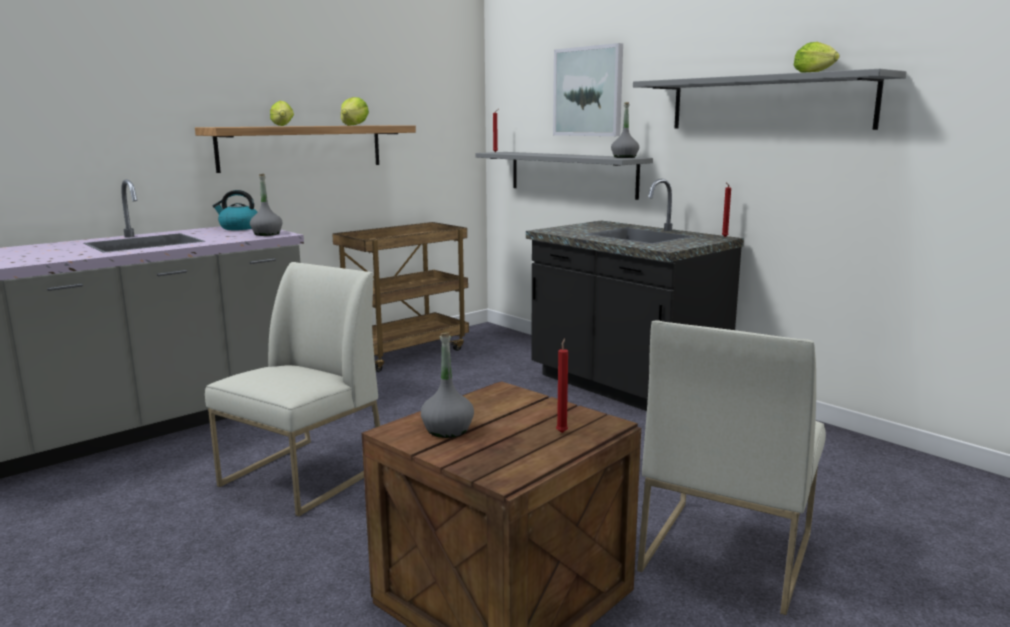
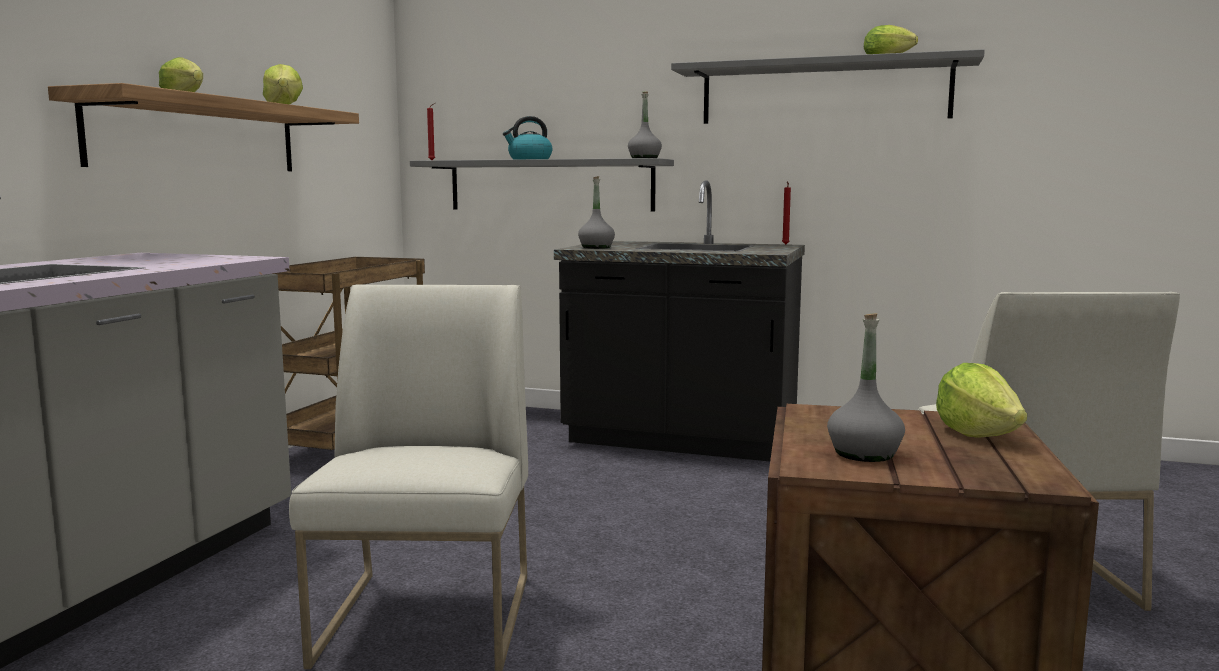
camera: 30 degrees left, 5 degrees down
(239, 228) = (141, 256): kettle -> kettle (529, 159)
(267, 234) = (225, 258): grey bottle -> grey bottle (596, 247)
(562, 432) = (977, 434): red candle -> lettuce
(588, 91) = (573, 81): picture -> none

